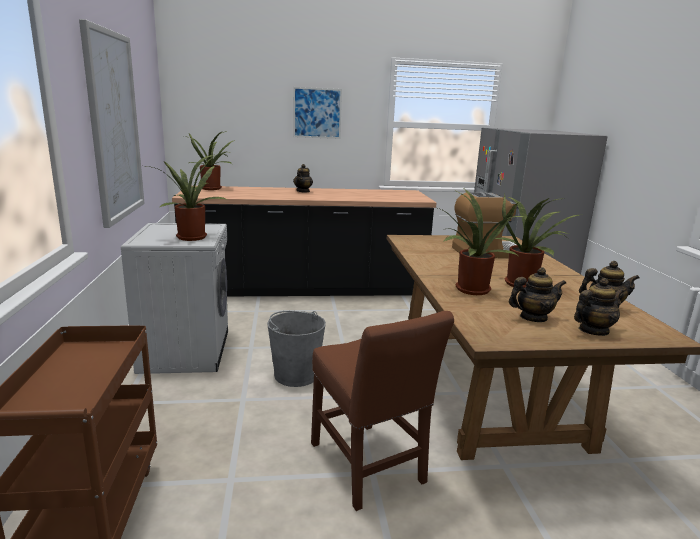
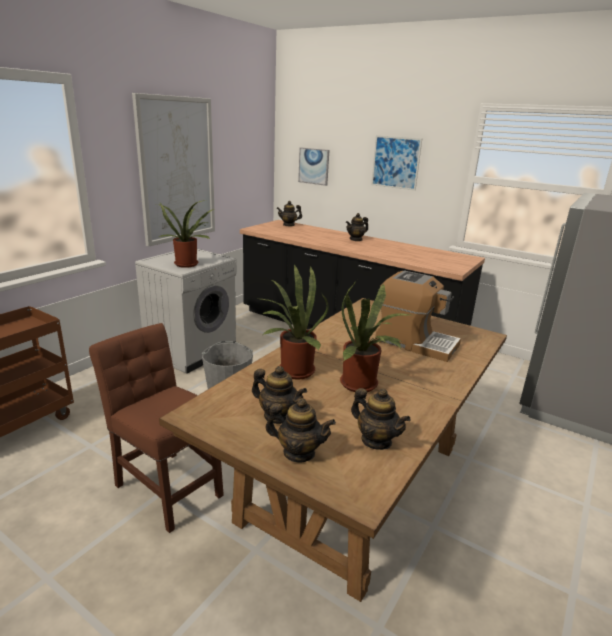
camera: 40 degrees right, 5 degrees up
(212, 188) = (289, 225): potted plant -> teapot
(220, 122) = (314, 166): none -> picture
(368, 467) = (166, 486): brown chair -> brown chair turned 120 degrees clockwise

